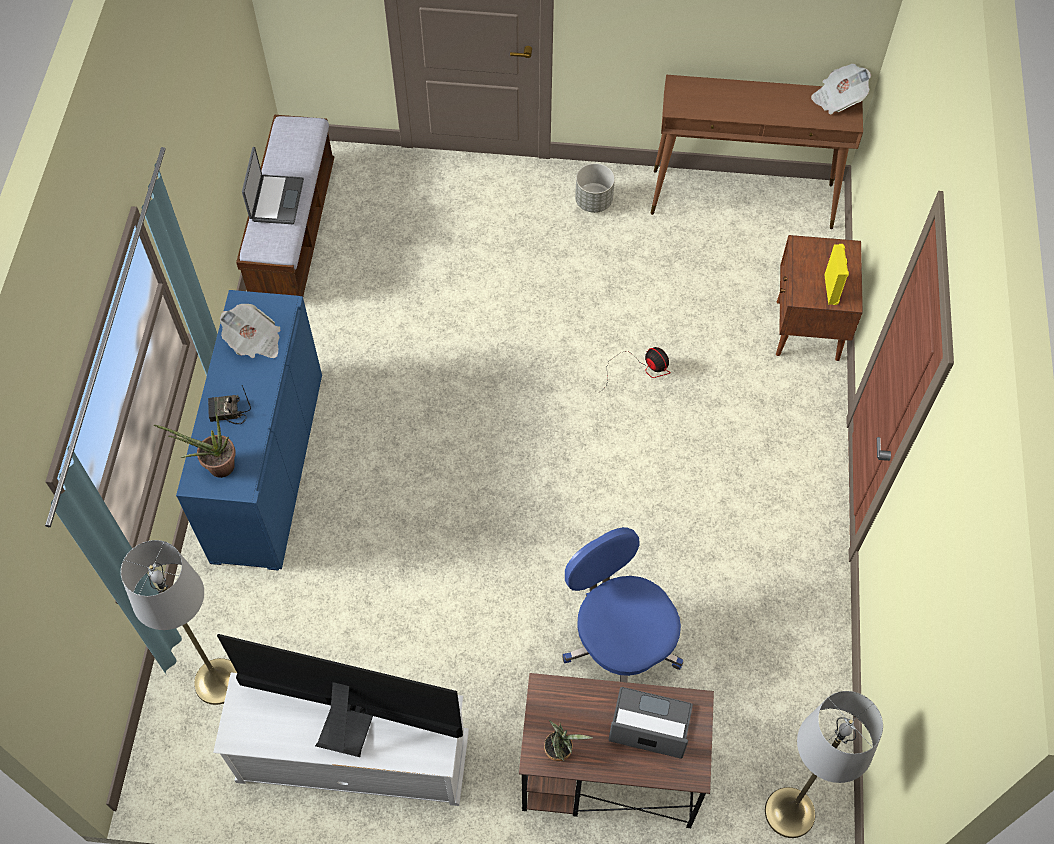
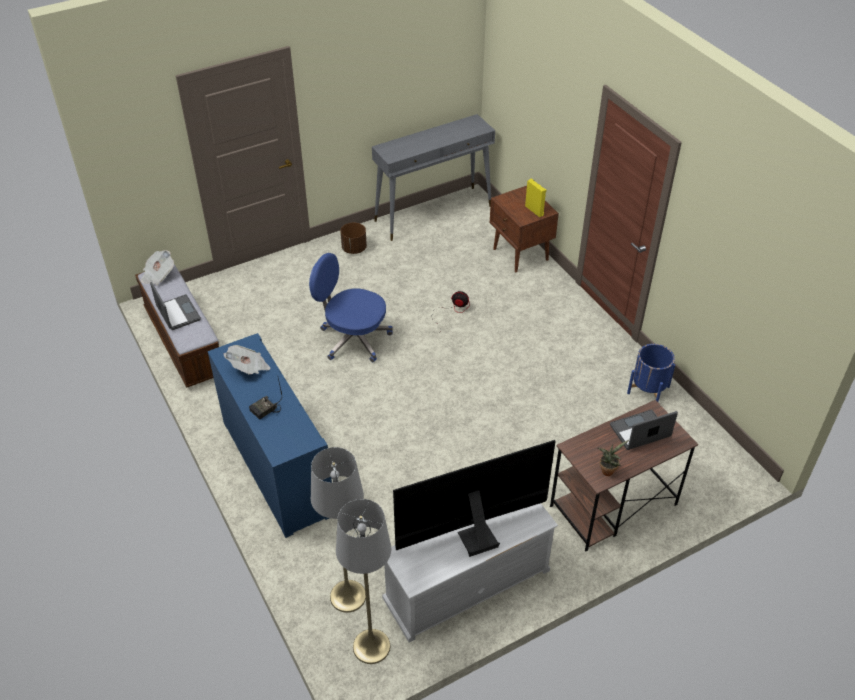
camera: 35 degrees left, 15 degrees down
(215, 467) = (284, 440): potted plant -> none
(593, 201) = (354, 248): grey planter -> brown planter
(620, 642) = (560, 441): blue office chair -> blue office chair (353, 339)
(743, 199) = (434, 213): brown console table -> grey console table
(789, 812) = (716, 467): grey floor lamp -> grey floor lamp (371, 646)
(801, 642) = (648, 390): none -> blue planter
(838, 99) = (469, 122): newspaper -> newspaper (158, 275)

